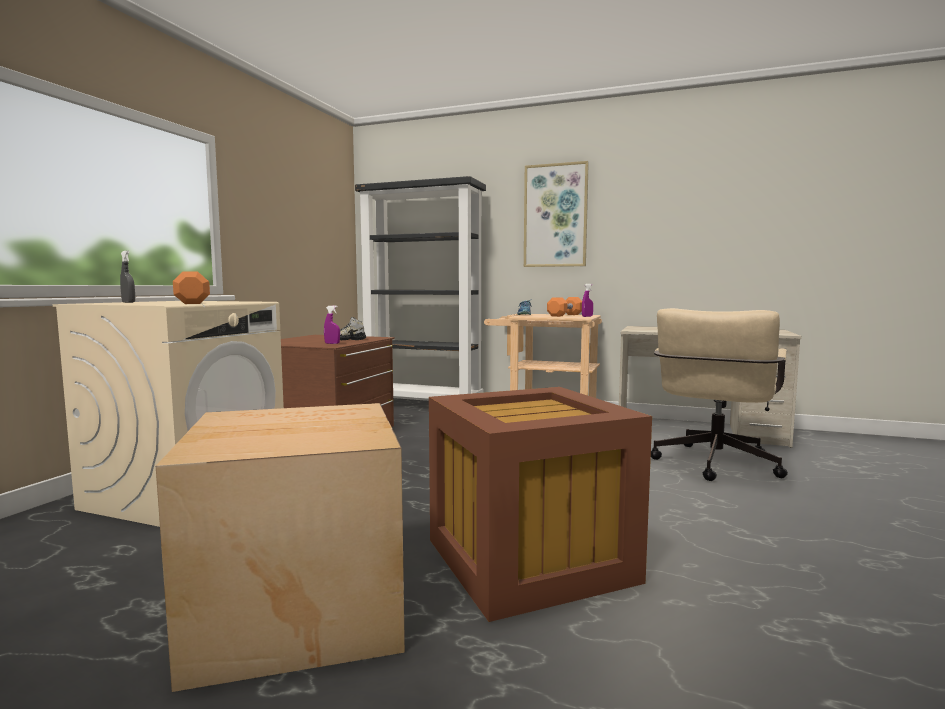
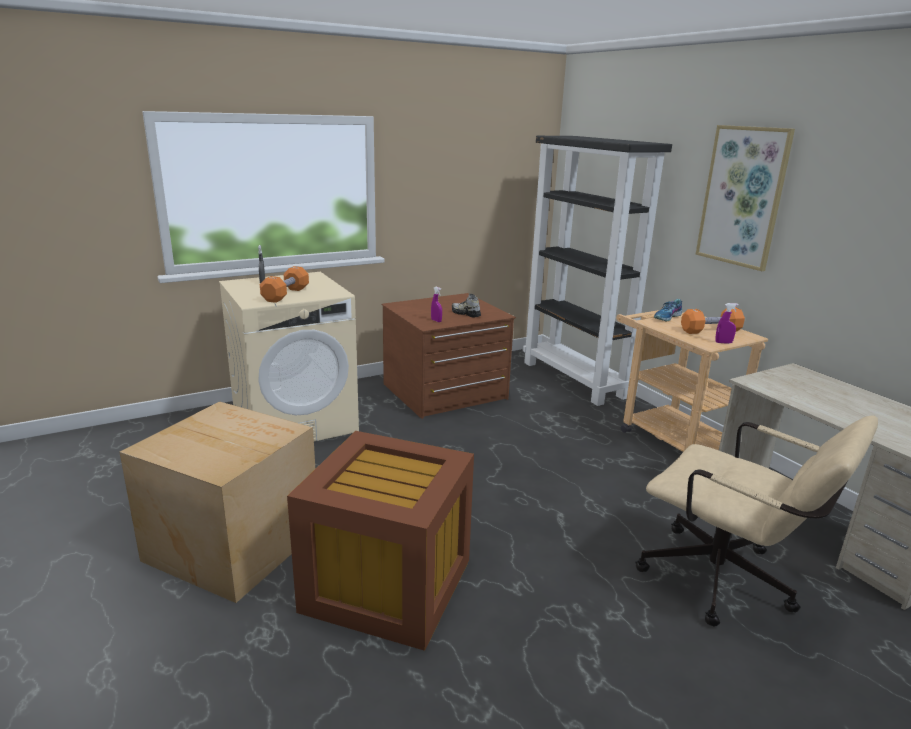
camera: 40 degrees right, 15 degrees up
(714, 466) = (728, 583): beige office chair -> beige office chair turned 120 degrees counterclockwise

